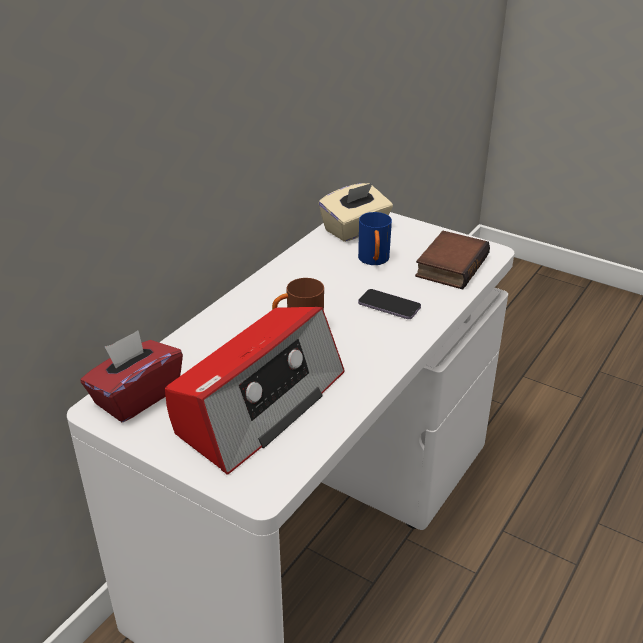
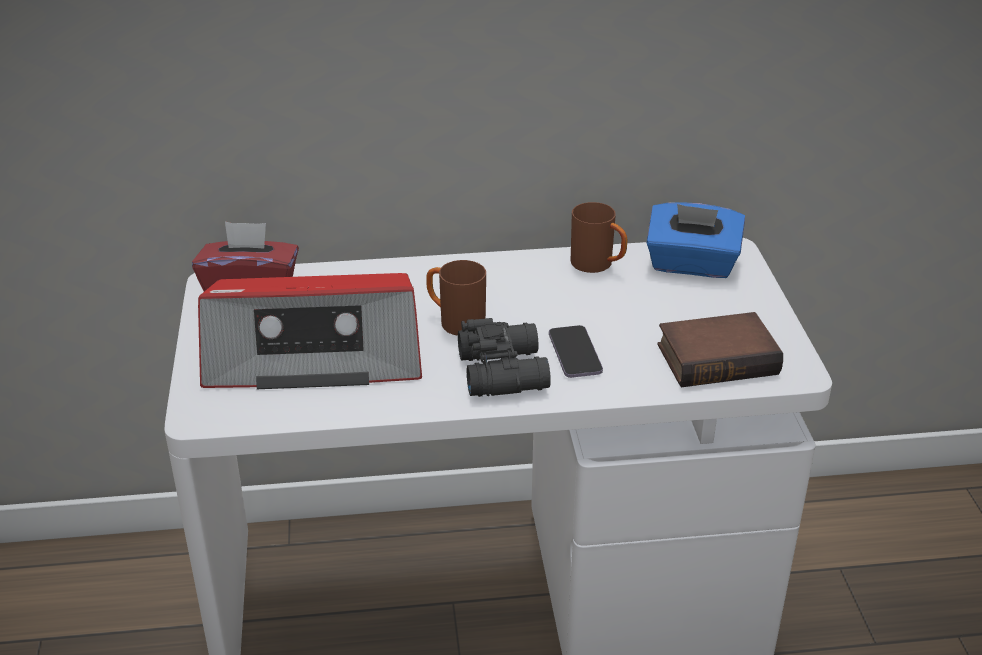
camera: 50 degrees right, 0 degrees up
(313, 255) = (598, 265): none -> brown mug
(355, 229) = (691, 265): beige tissue box -> blue tissue box
(374, 261) = (646, 305): blue mug -> none
(374, 337) = (505, 370): none -> black binoculars

